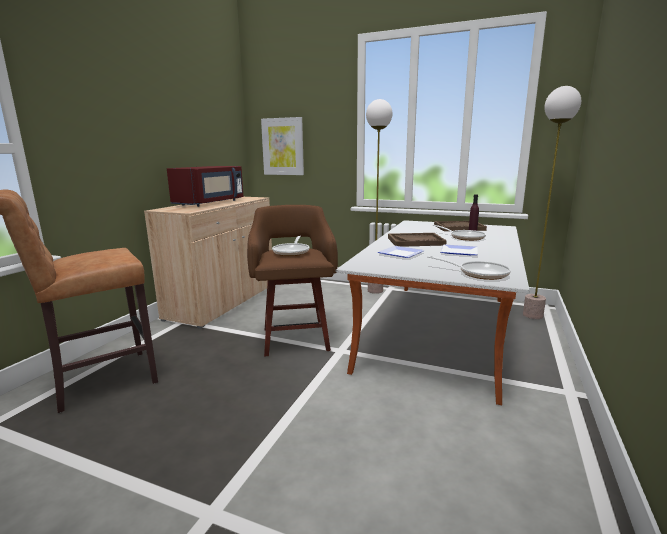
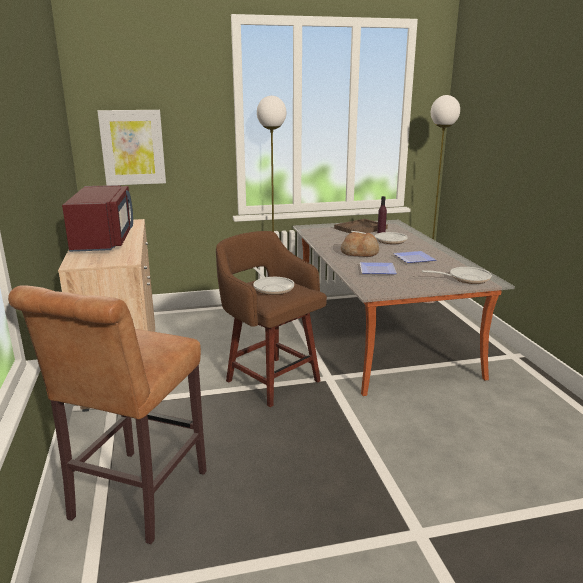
camera: 35 degrees left, 5 degrees up
(415, 241) = (360, 253): brown tray -> bread

